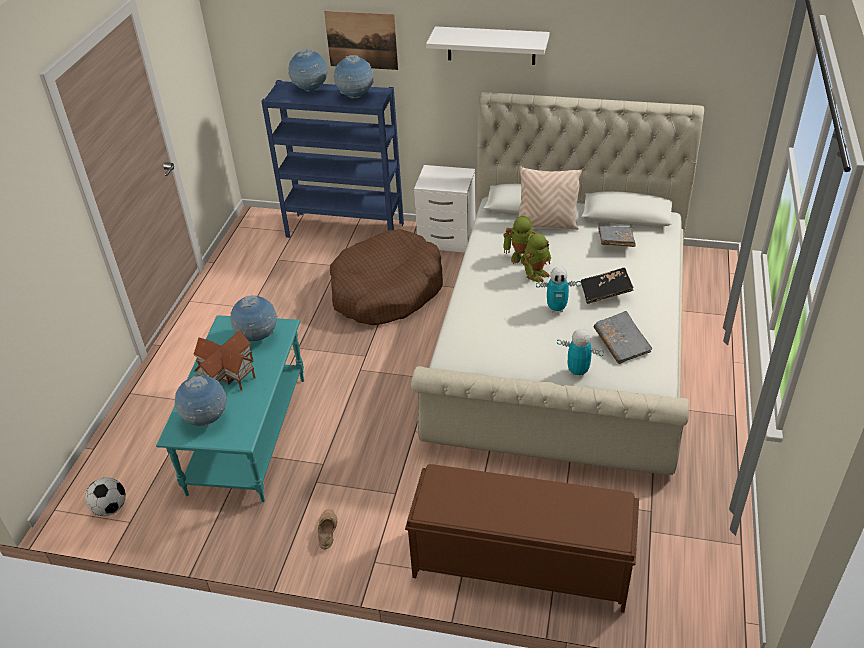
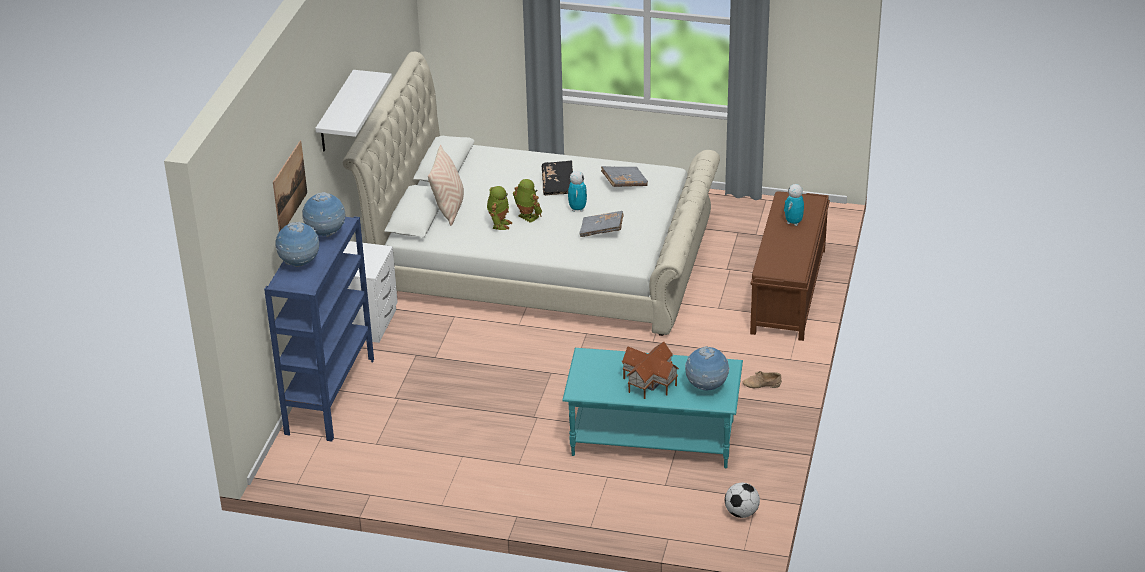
camera: 90 degrees left, 5 degrees down
(257, 337) = (599, 369): globe -> none
(386, 291) = (451, 362): brown dog bed -> none
(577, 372) = (655, 204): toy robot -> toy robot (793, 222)
(615, 242) = (486, 175): grey book -> grey book (602, 230)

